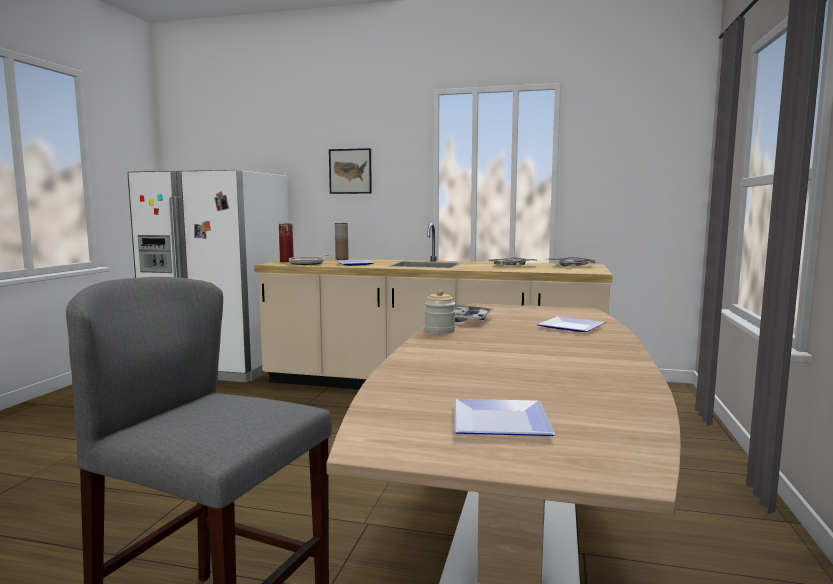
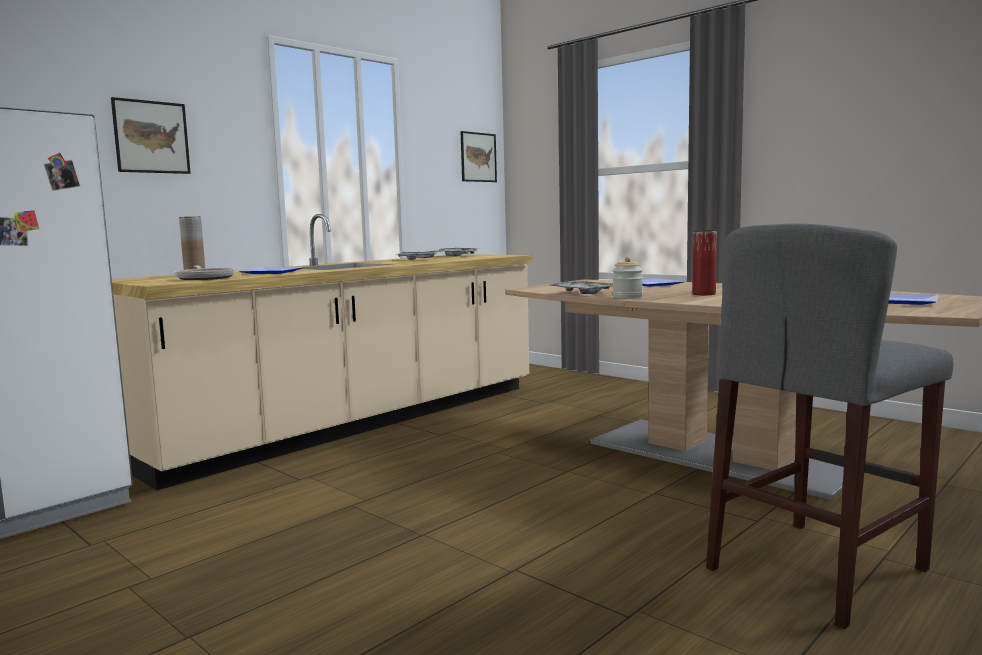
camera: 60 degrees left, 0 degrees up
(286, 261) = (147, 281): red vase -> red vase (704, 294)
(664, 166) = (478, 157): none -> picture

